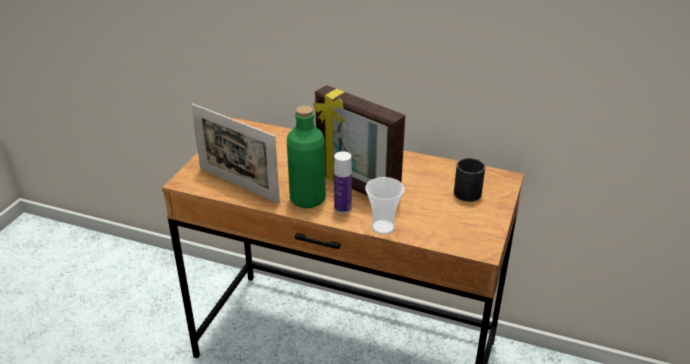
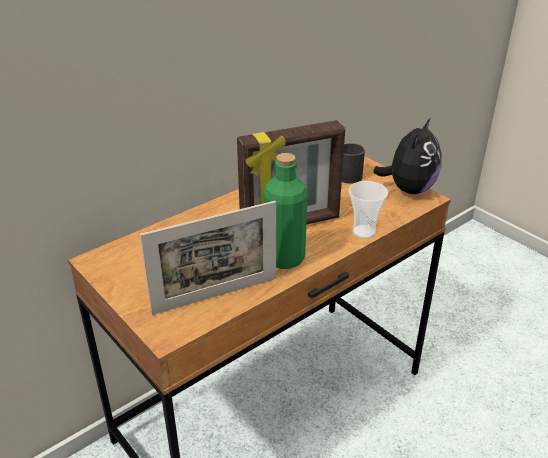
camera: 60 degrees left, 0 degrees up
(342, 208) = (317, 243): bottle -> none
(485, 233) = (408, 189): none -> plush toy

